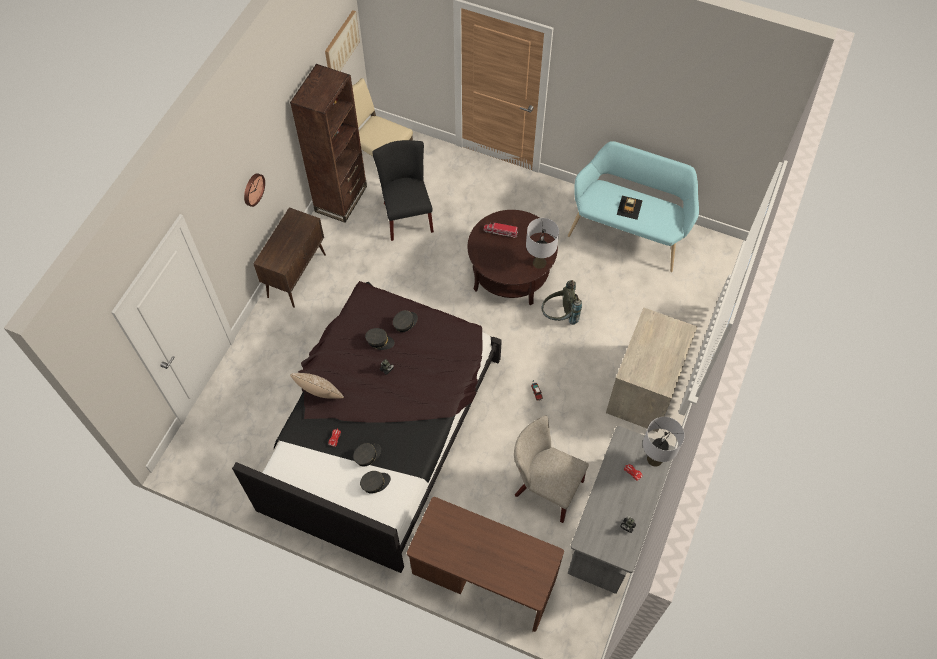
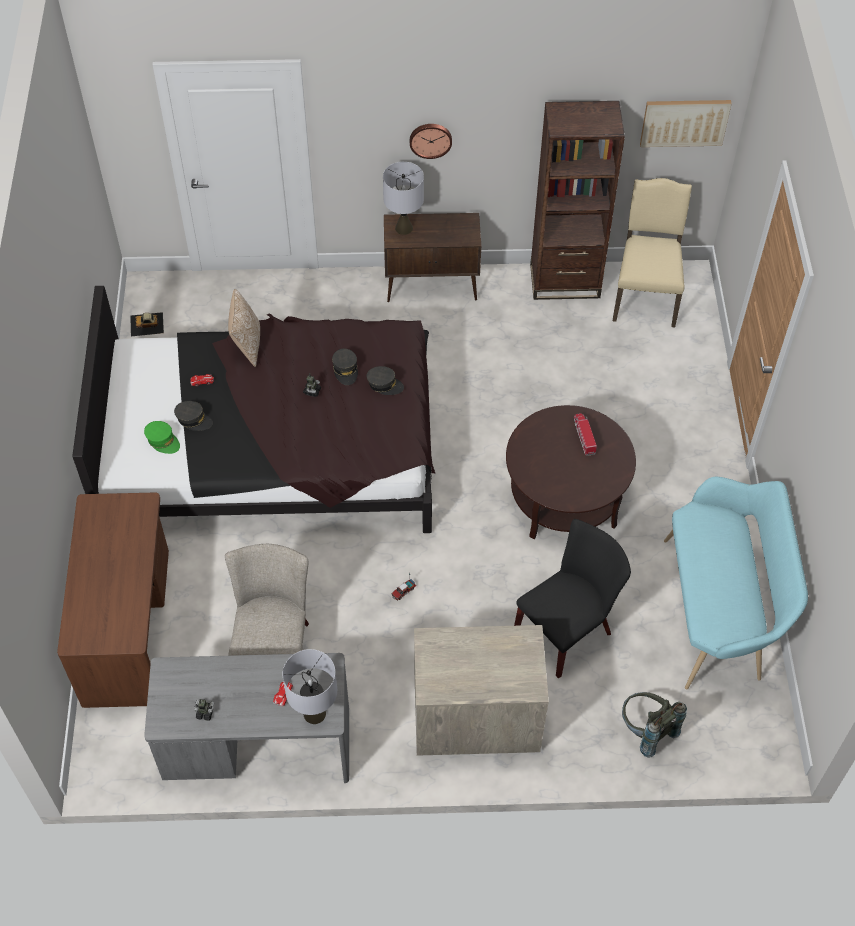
camera: 65 degrees right, 5 degrees down
(375, 483) = (163, 441): grey cap -> green cap
(406, 214) = (584, 353): black chair -> black chair (568, 629)
(539, 262) = (562, 495): grey table lamp -> grey table lamp (404, 228)
(559, 316) = (531, 576): grey backpack -> grey backpack (646, 731)
(629, 207) = (717, 566): toy car -> toy car (147, 324)

